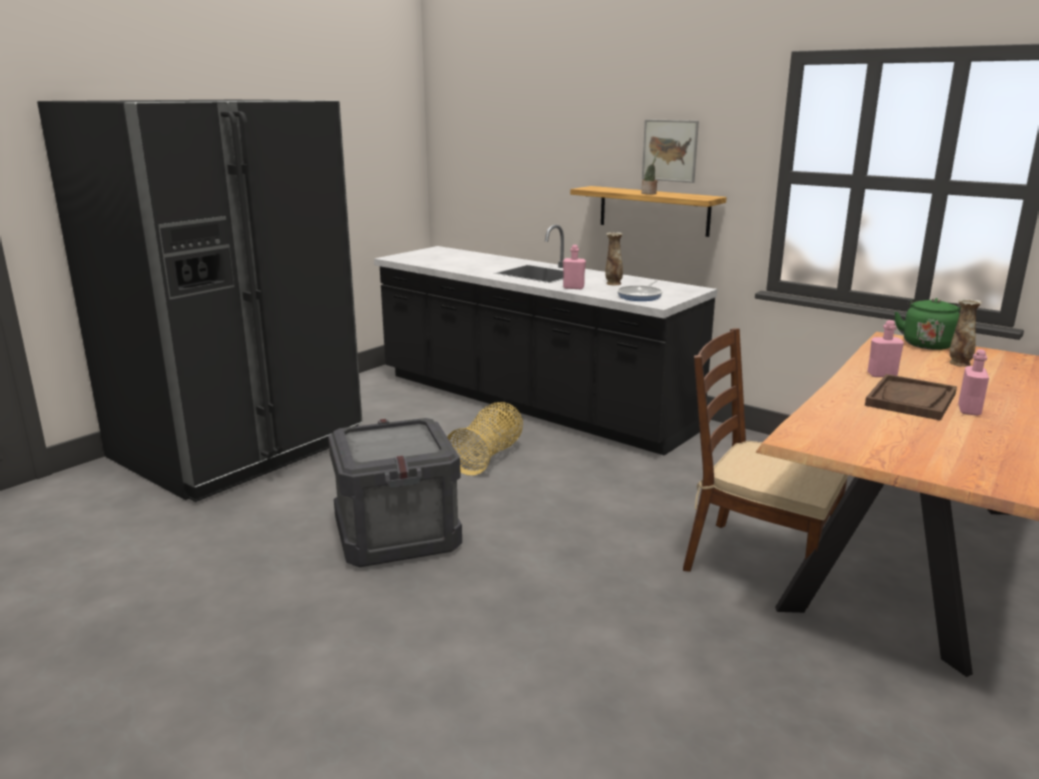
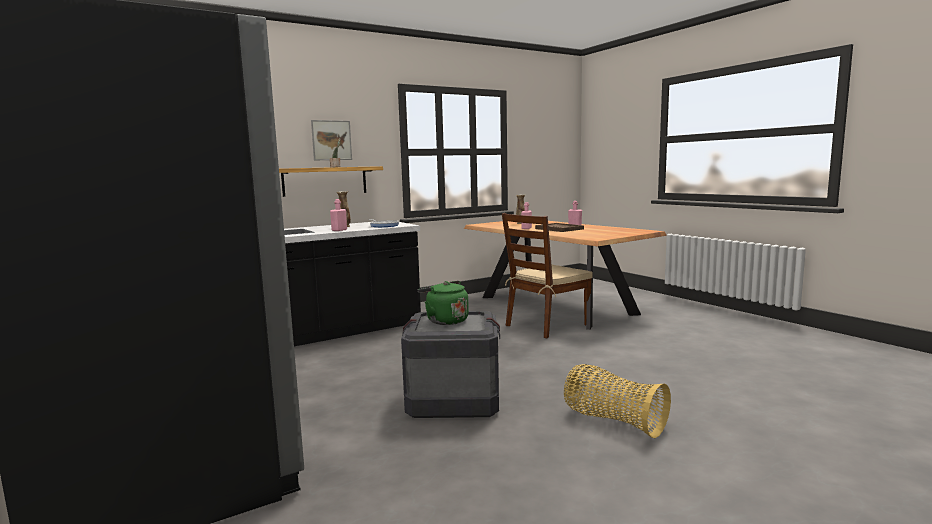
camera: 70 degrees left, 10 degrees down
(487, 457) = (359, 362): basket -> basket (612, 421)
(927, 344) = (492, 223): green kettle -> green kettle (445, 321)

